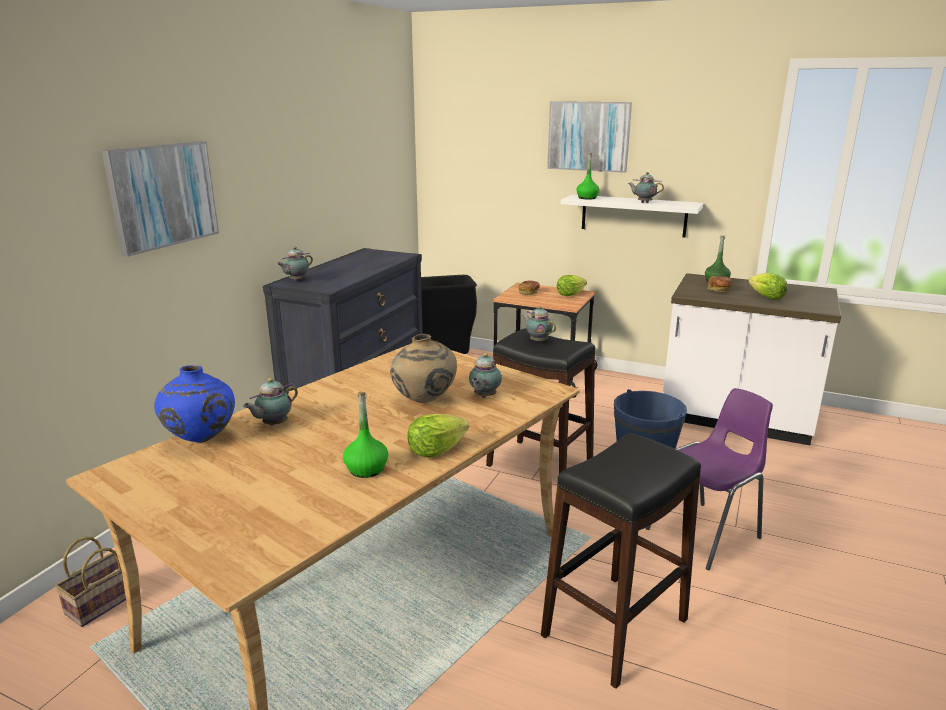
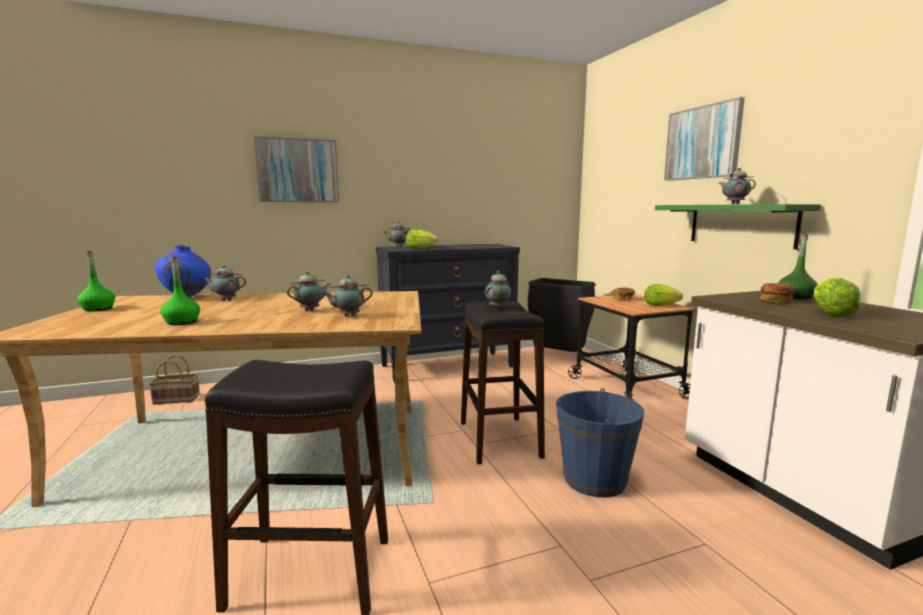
camera: 45 degrees right, 10 degrees down
(424, 402) = (311, 310): beige vase -> teapot
(435, 450) = (231, 326): lettuce -> lettuce (420, 249)
(587, 198) = (686, 204): green bottle -> green bottle (98, 309)
(633, 215) = (741, 224): white shelf -> green shelf
(706, 533) = (542, 565): purple chair -> none

